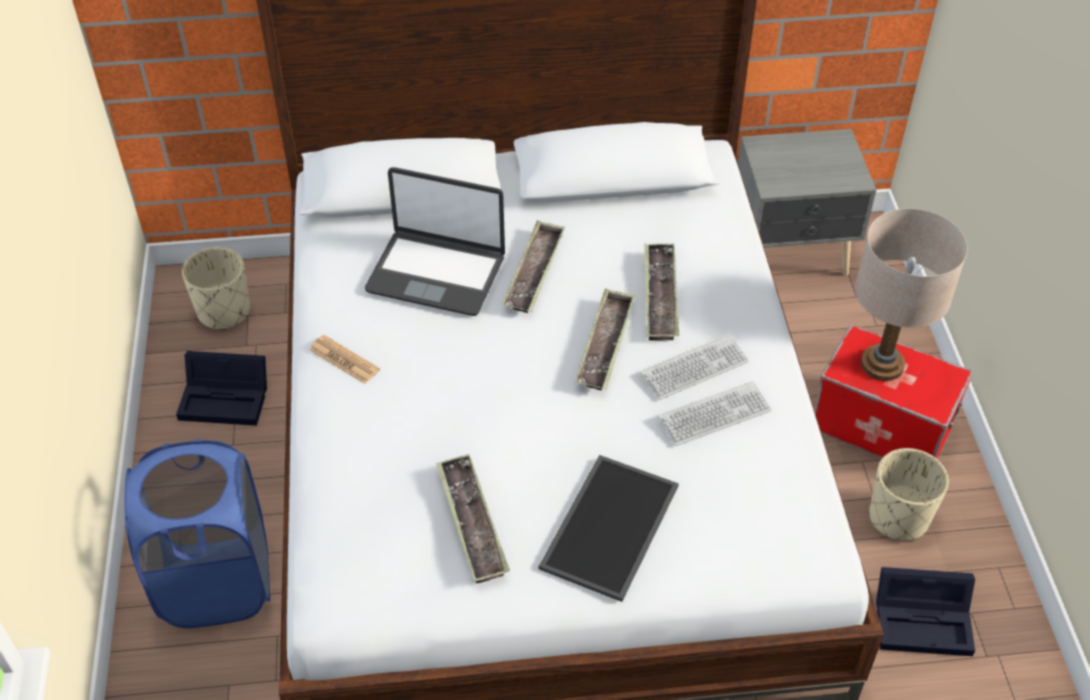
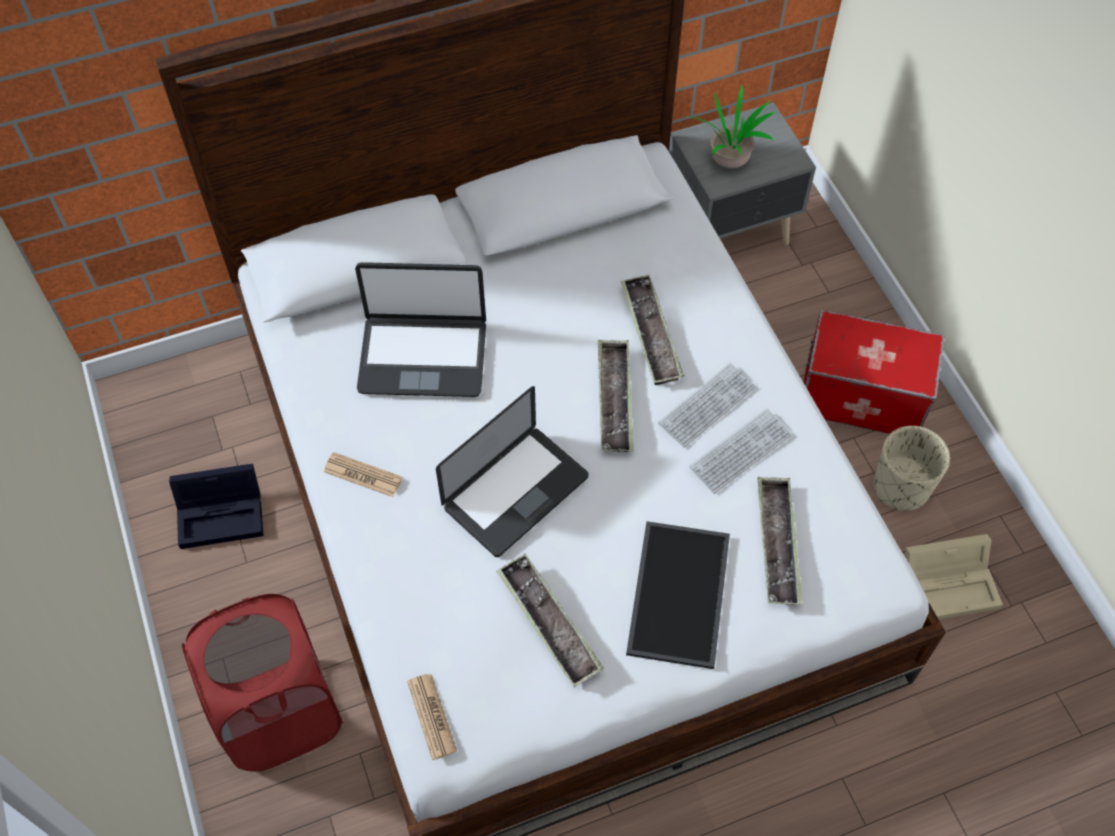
camera: 15 degrees left, 10 degrees up
(217, 583) = (281, 713): blue laundry basket -> red laundry basket
(224, 311) = (186, 417): beige planter -> none
(331, 578) = (432, 716): none -> newspaper
(481, 403) = (516, 492): none -> laptop
(534, 272) = (520, 333): tray -> tray (777, 544)
(790, 168) = (728, 159): none -> potted plant
(882, 364) = (861, 346): beige table lamp -> none
(925, 621) = (950, 584): black storage box -> beige storage box

